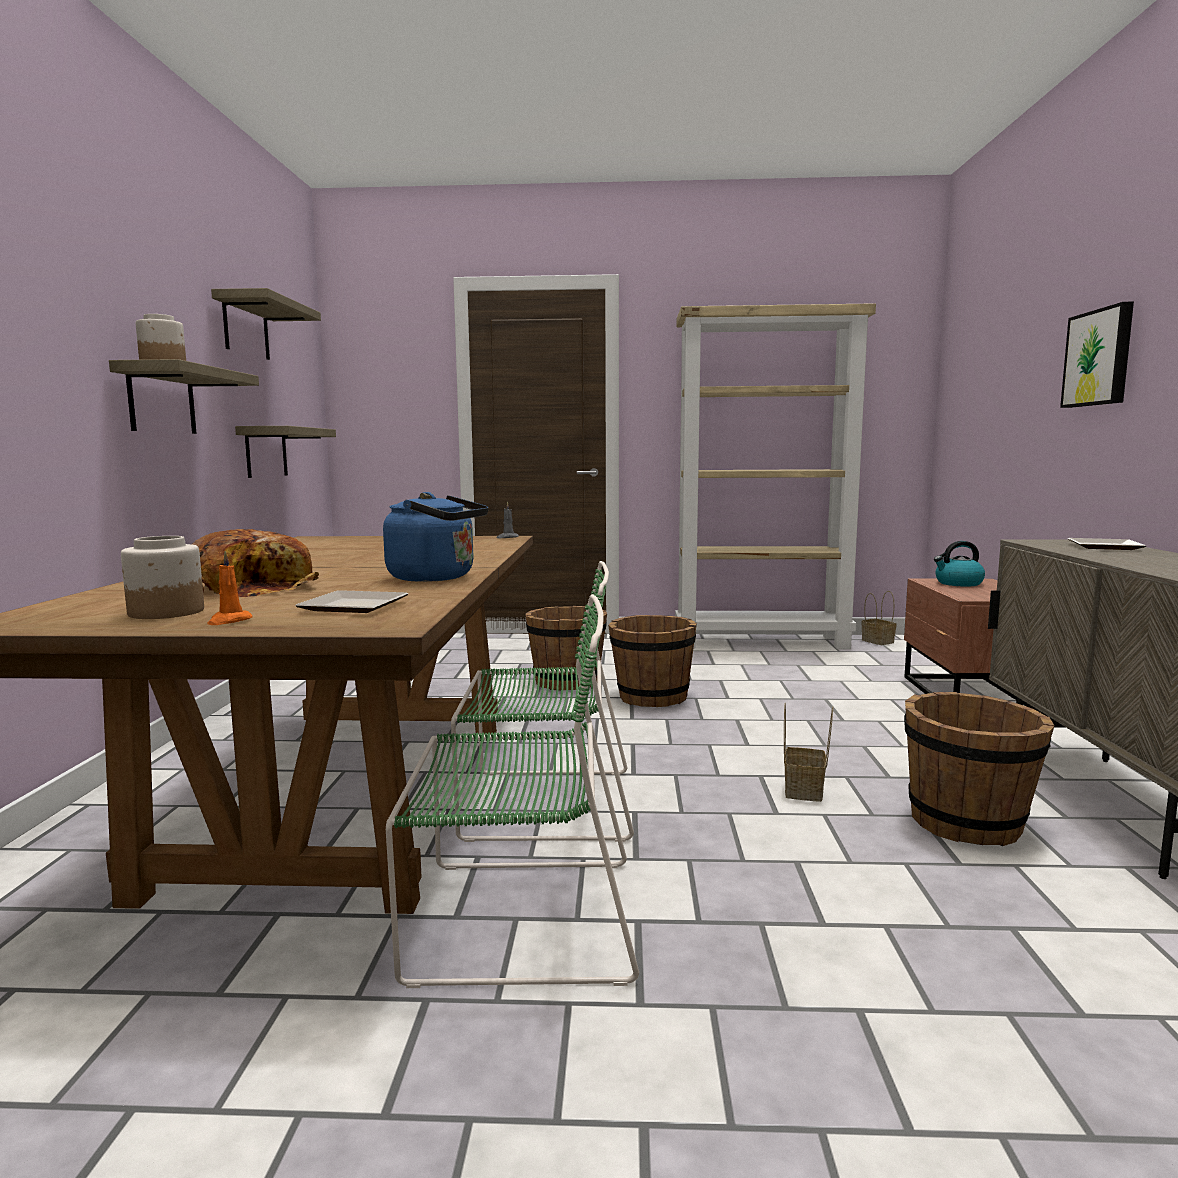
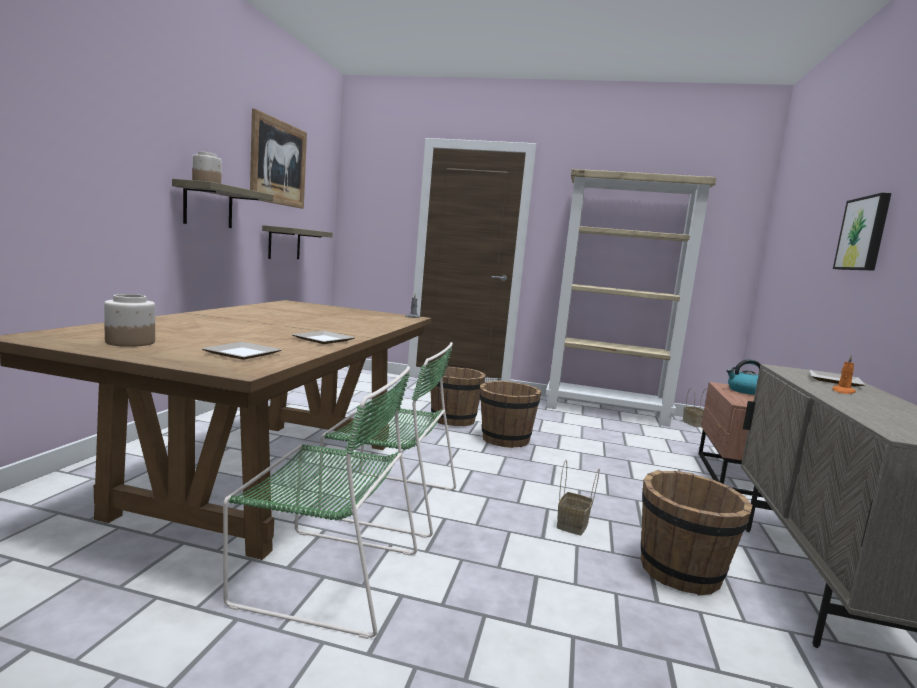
camera: 10 degrees right, 0 degrees up
(229, 621) = (155, 353): orange candle -> orange candle (843, 391)
(246, 328) = (278, 163): shelf -> picture
(256, 587) = (206, 332): bread -> none
(437, 578) = (323, 340): blue kettle -> plate

